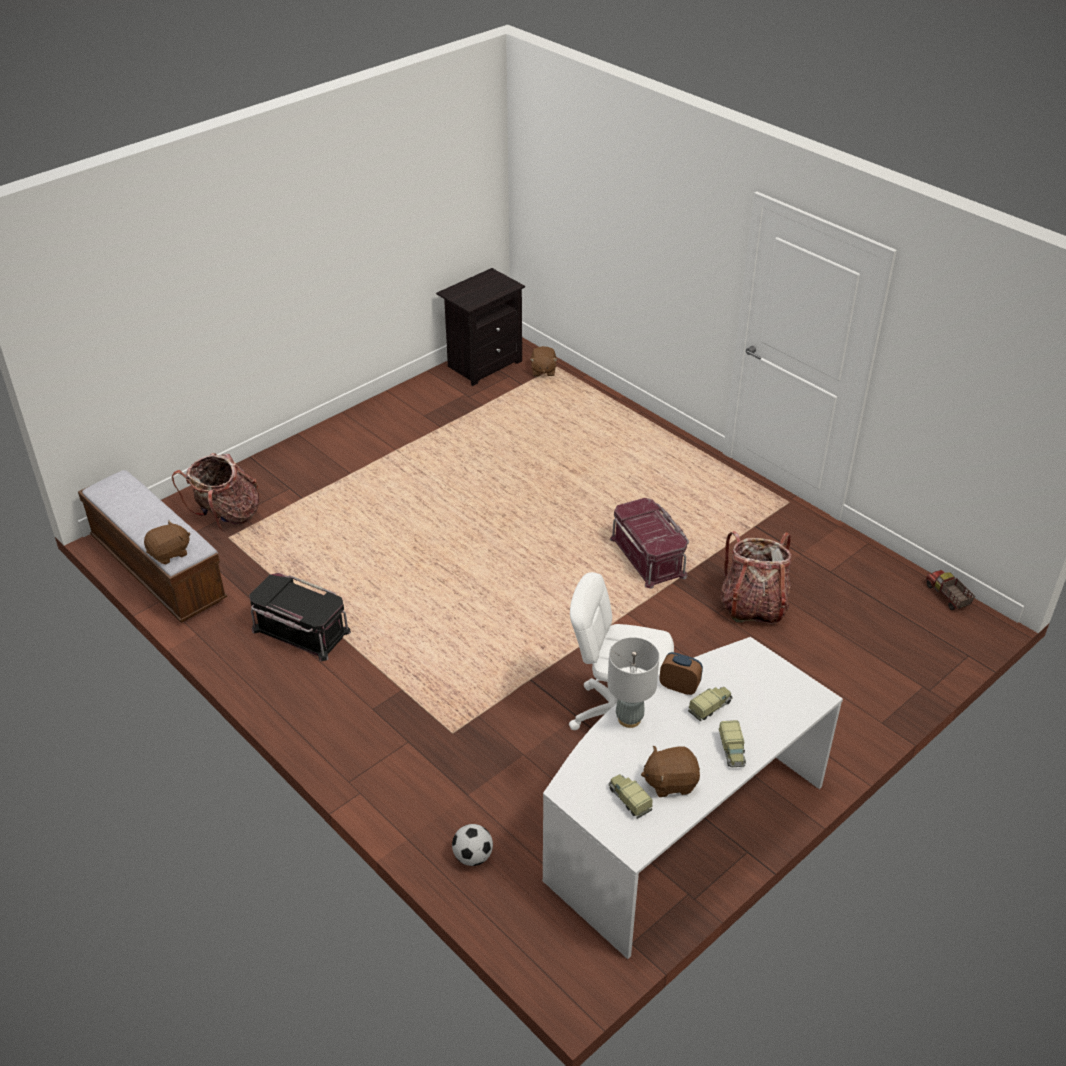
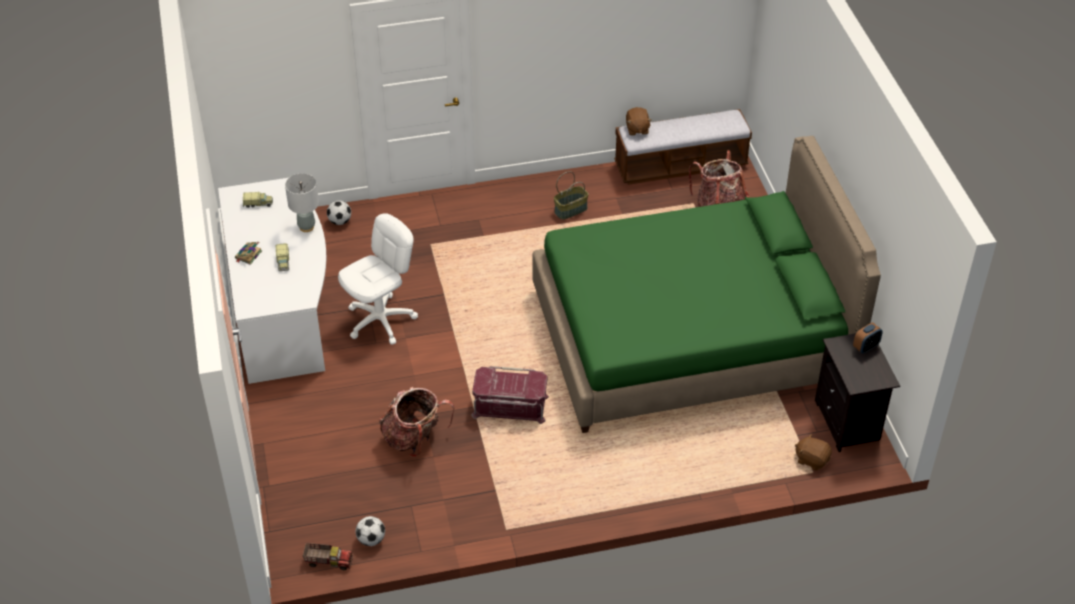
camera: 120 degrees right, 5 degrees up
(300, 631) = (570, 210): black storage box -> basket
(449, 475) = (690, 337): none -> green bed
(670, 782) = (253, 223): brown plush toy -> none
(679, 686) = (309, 257): alarm clock -> alarm clock (865, 347)
(732, 750) = (248, 255): toy truck -> book
(894, 580) = (371, 540): none -> football

